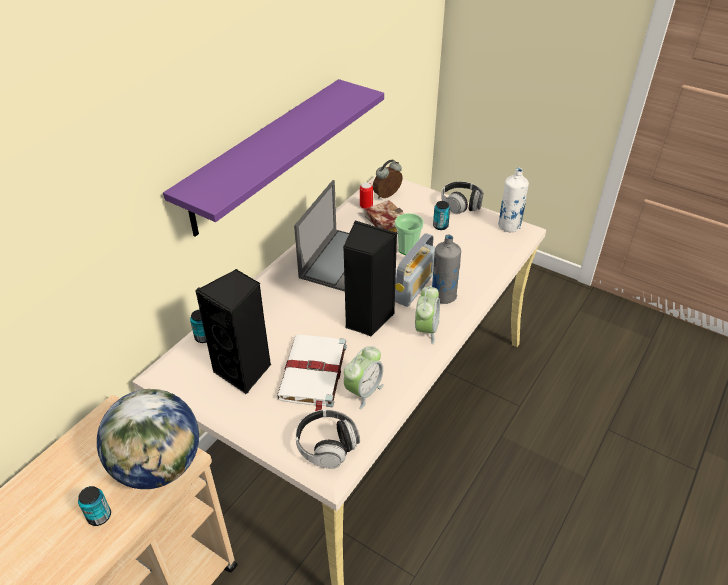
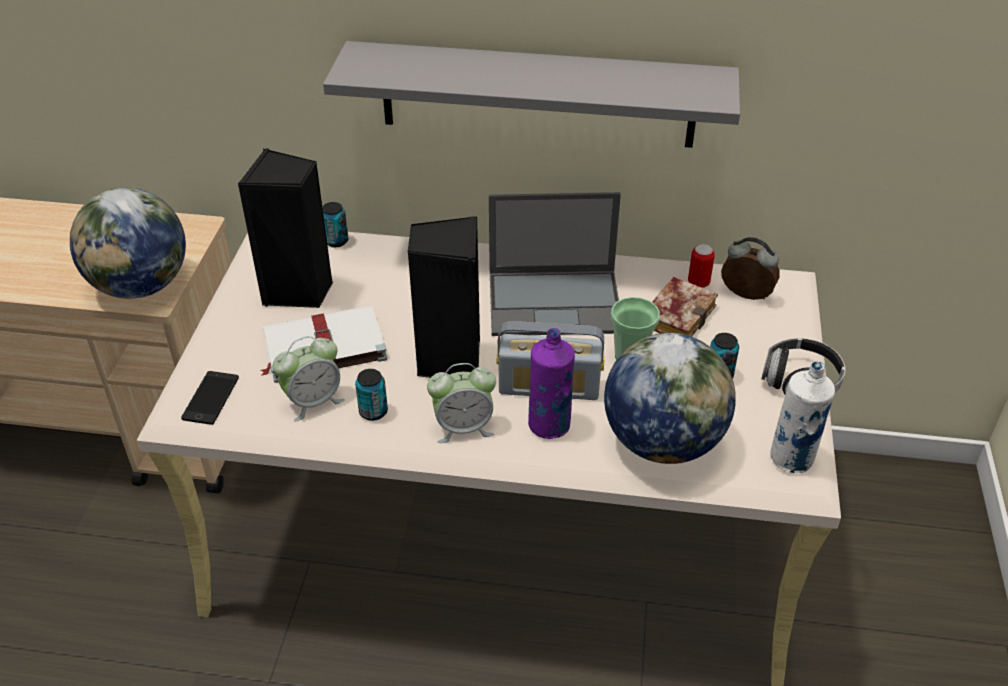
camera: 65 degrees right, 0 degrees up
(99, 516) = (69, 274): can -> can (373, 412)
(264, 156) = (537, 95): purple shelf -> grey shelf
(327, 446) = (211, 398): headphones -> phone
(363, 391) = (313, 401): alarm clock -> alarm clock turned 45 degrees counterclockwise
(443, 296) = (549, 425): grey bottle -> purple bottle
(477, 261) = (663, 442): none -> globe

